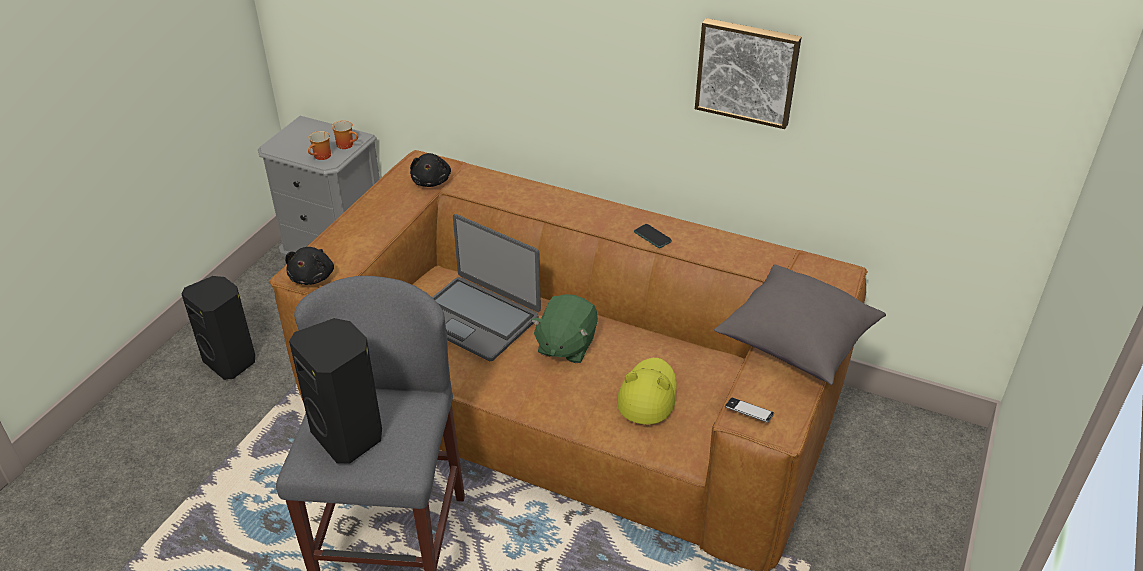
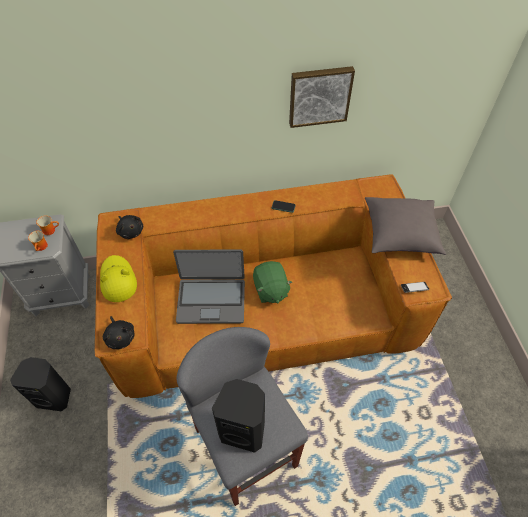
camera: 35 degrees left, 15 degrees up
(647, 395) = (333, 296): yellow hat -> yellow hat (117, 280)

